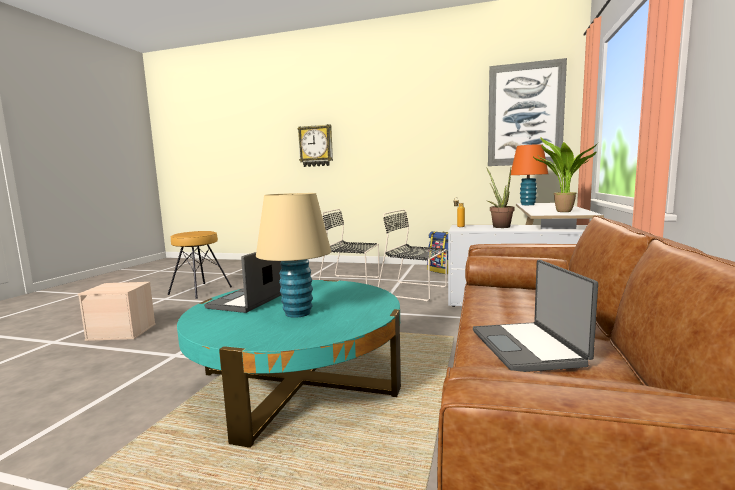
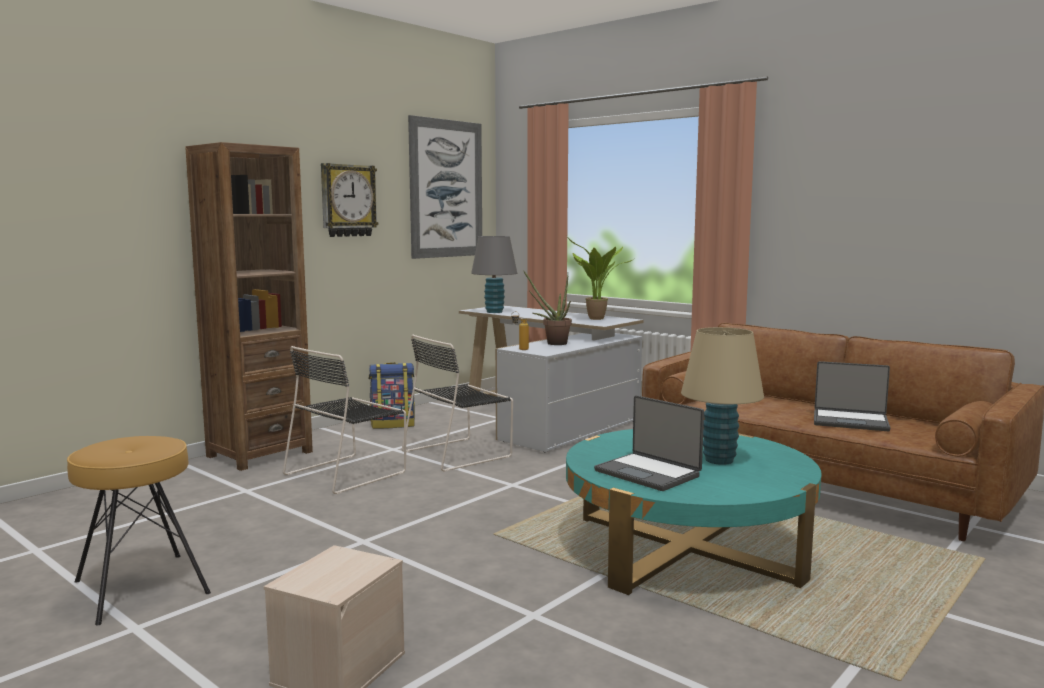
camera: 65 degrees left, 0 degrees up
(316, 146) = (129, 215): wall clock -> wall clock (348, 200)
(359, 267) = (259, 454): none -> brown bookcase
(527, 204) = (494, 312): orange table lamp -> grey table lamp

